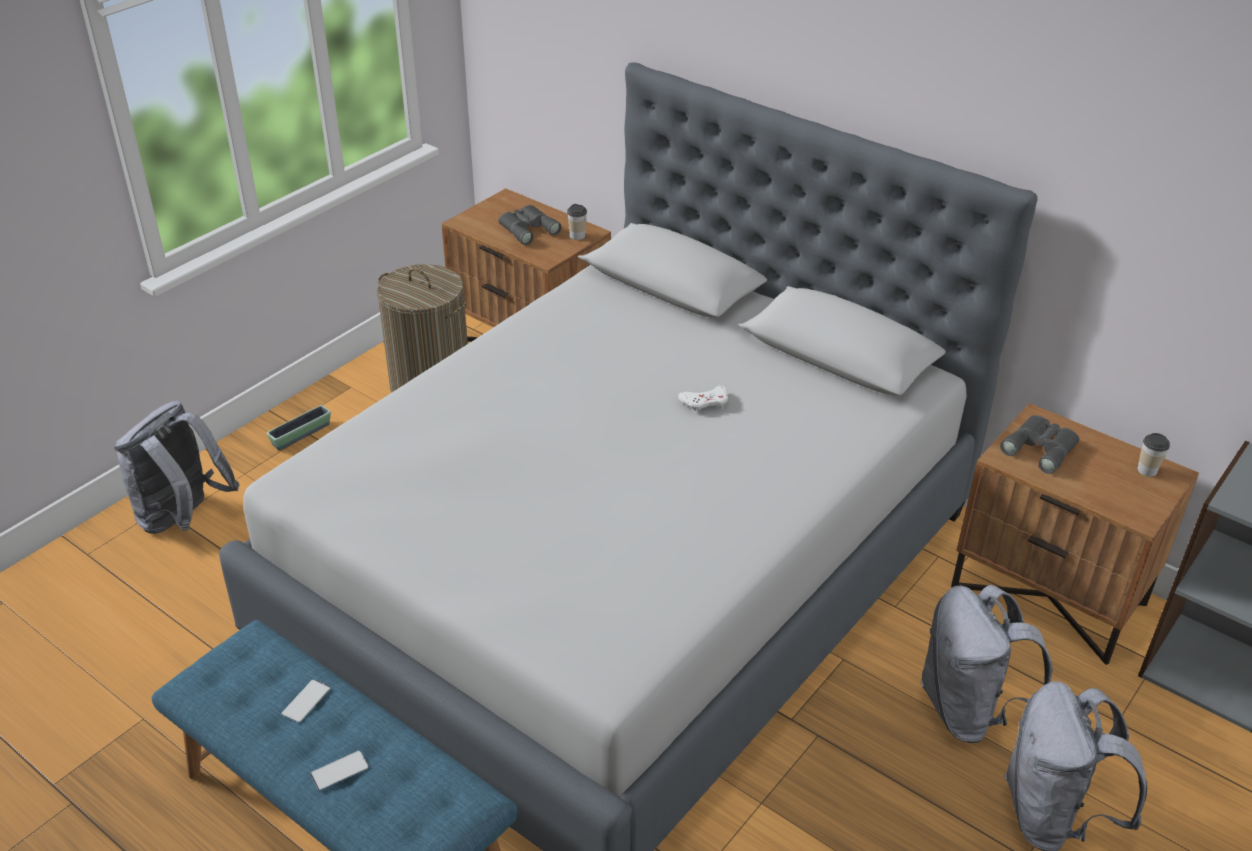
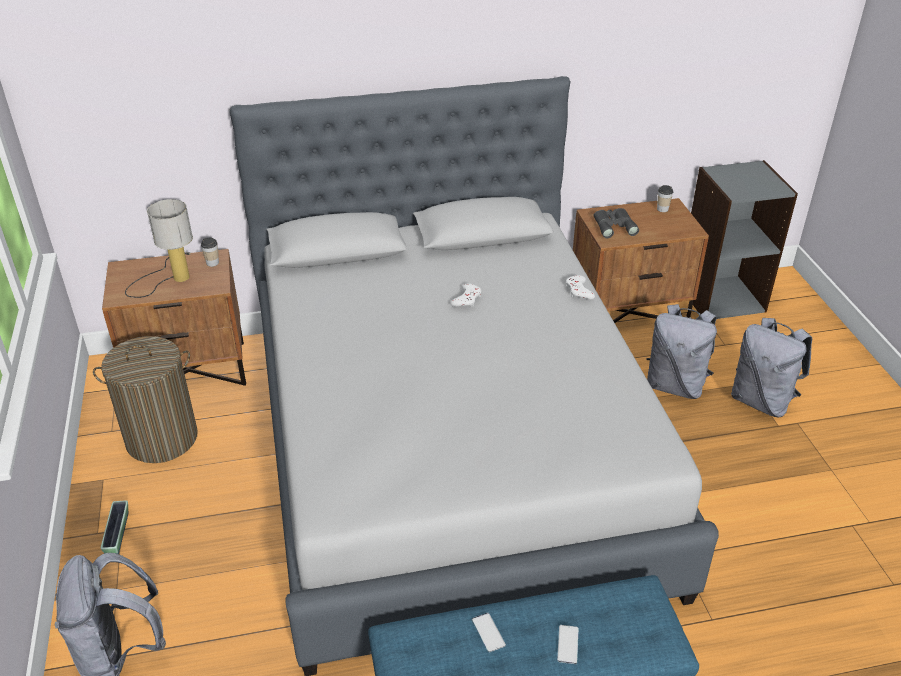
camera: 50 degrees left, 0 degrees up
(527, 228) = (171, 277): grey binoculars -> table lamp
(832, 473) = (579, 290): none -> white game controller

